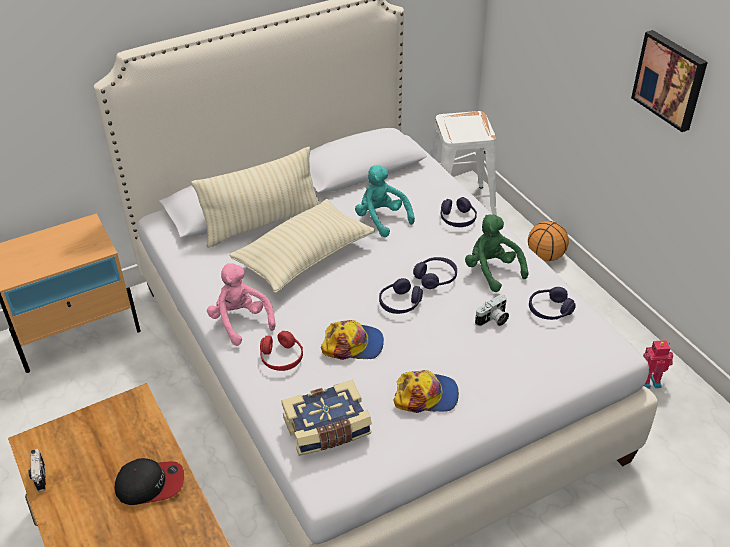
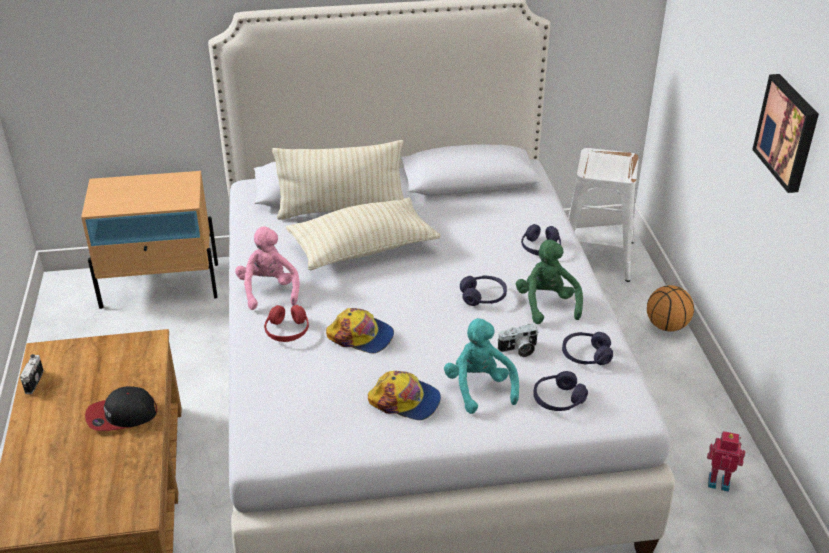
camera: 20 degrees right, 5 degrees down
(150, 484) = (121, 415): cap -> cap turned 150 degrees clockwise
(327, 429) = (290, 404): book -> none
(381, 219) = (461, 231): turquoise plush toy -> turquoise plush toy (479, 387)
(400, 303) = (431, 311): purple headphones -> purple headphones (558, 399)

